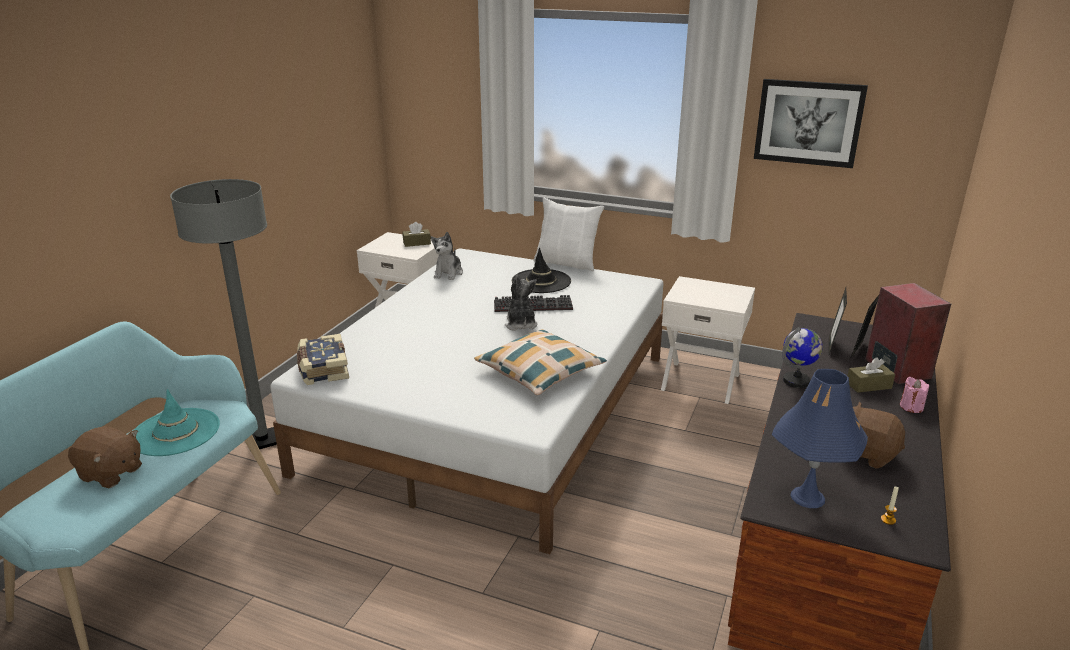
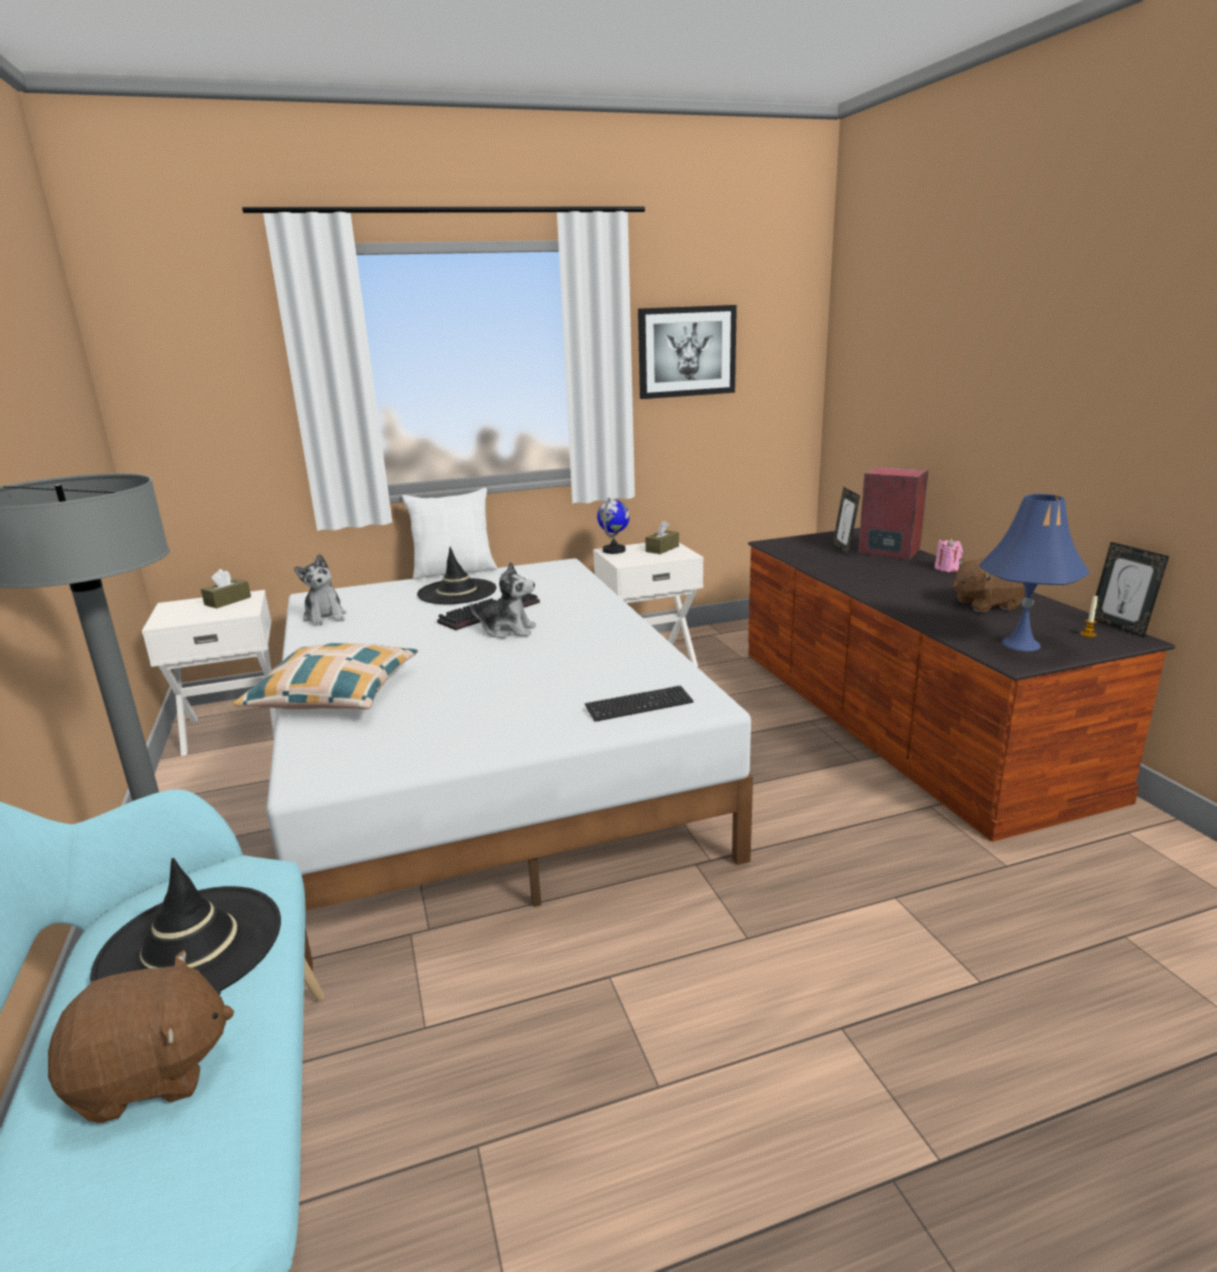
camera: 40 degrees left, 5 degrees down
(175, 432) = (190, 946): turquoise hat -> black hat
(322, 369) = (330, 759): book -> none
(497, 411) = (639, 706): none -> keyboard
(520, 324) = (508, 630): plush toy -> plush toy turned 150 degrees clockwise
(540, 371) = (610, 658): pillow -> pillow (334, 693)
(796, 381) = (847, 580): globe -> globe (614, 550)
(832, 346) = (820, 553): picture frame -> picture frame (1119, 627)
(868, 385) = (895, 566): brown tissue box -> brown tissue box (662, 549)

